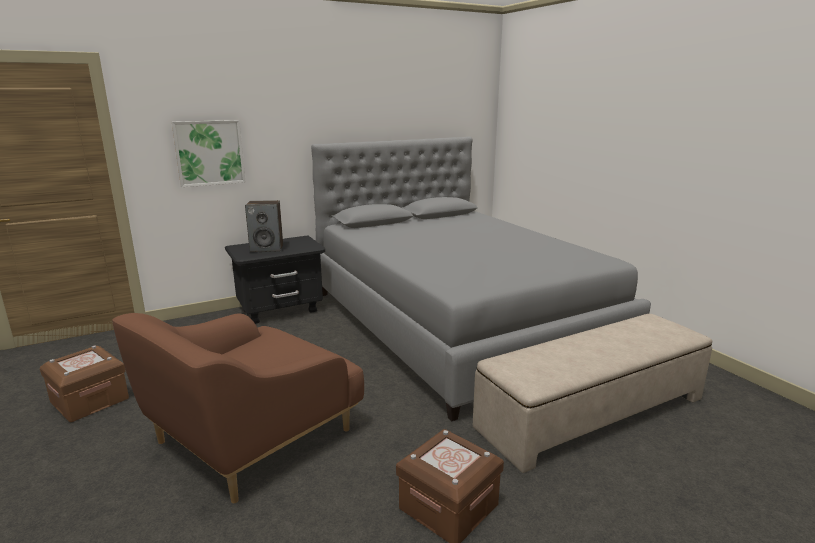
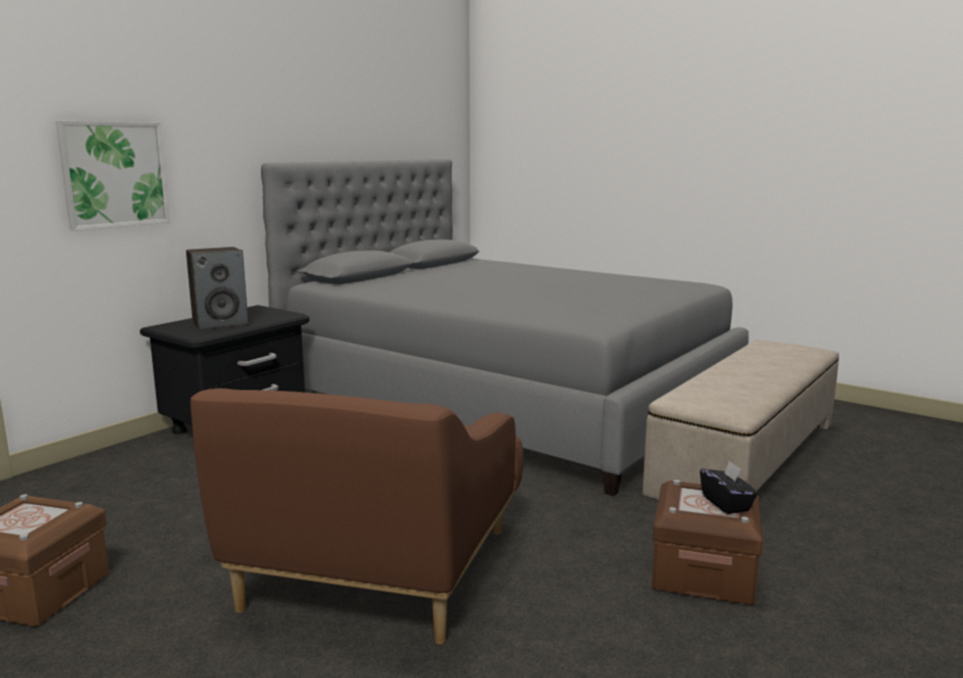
camera: 25 degrees left, 5 degrees down
(460, 462) = (726, 503): none -> black tissue box

